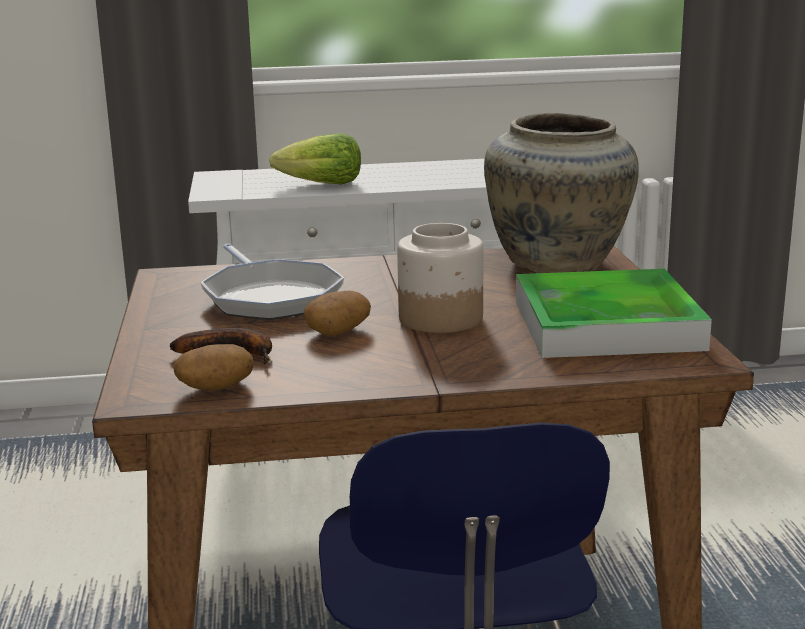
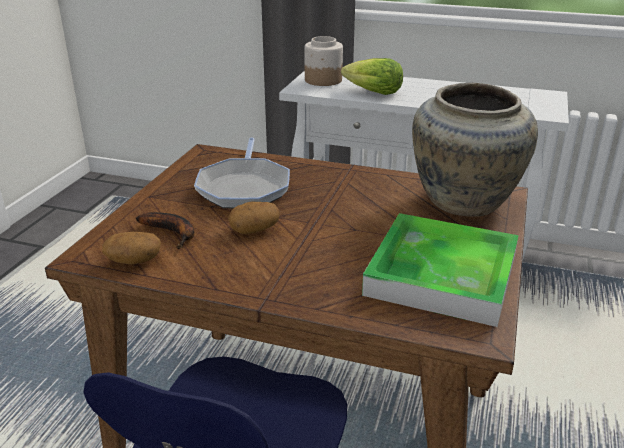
camera: 25 degrees right, 10 degrees up
(439, 319) = (329, 235): jar -> jar (322, 80)

